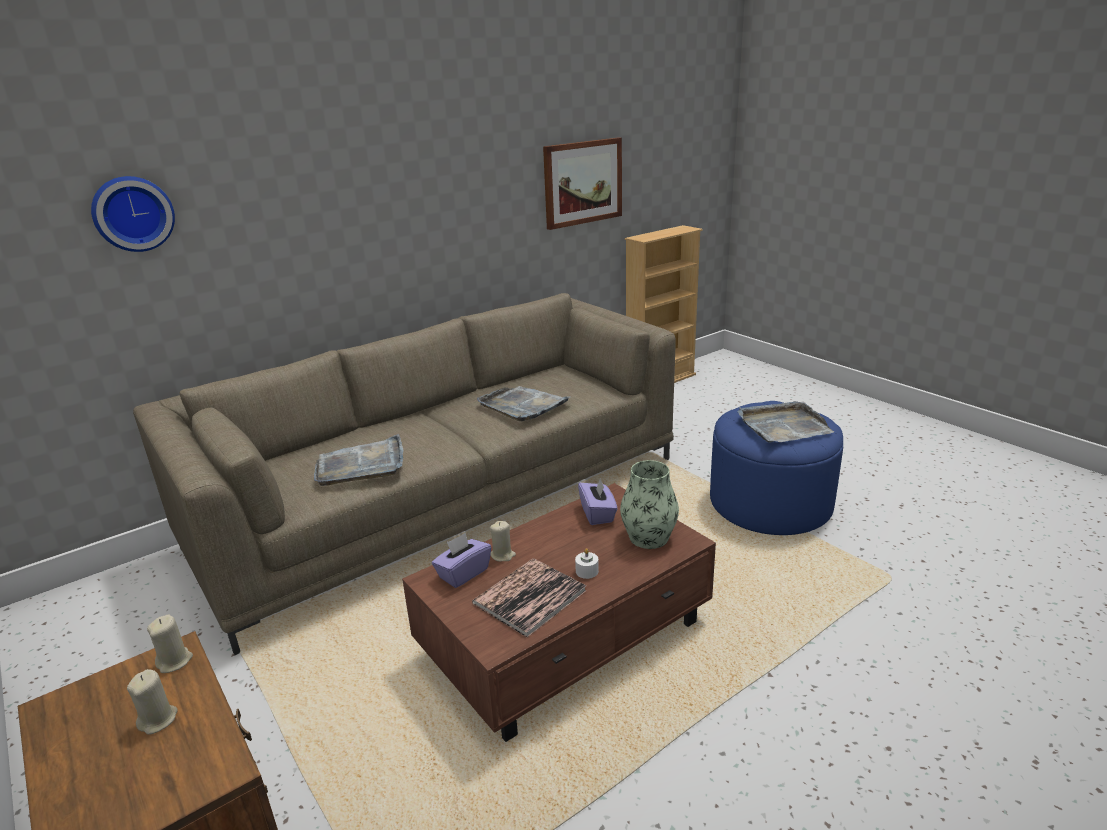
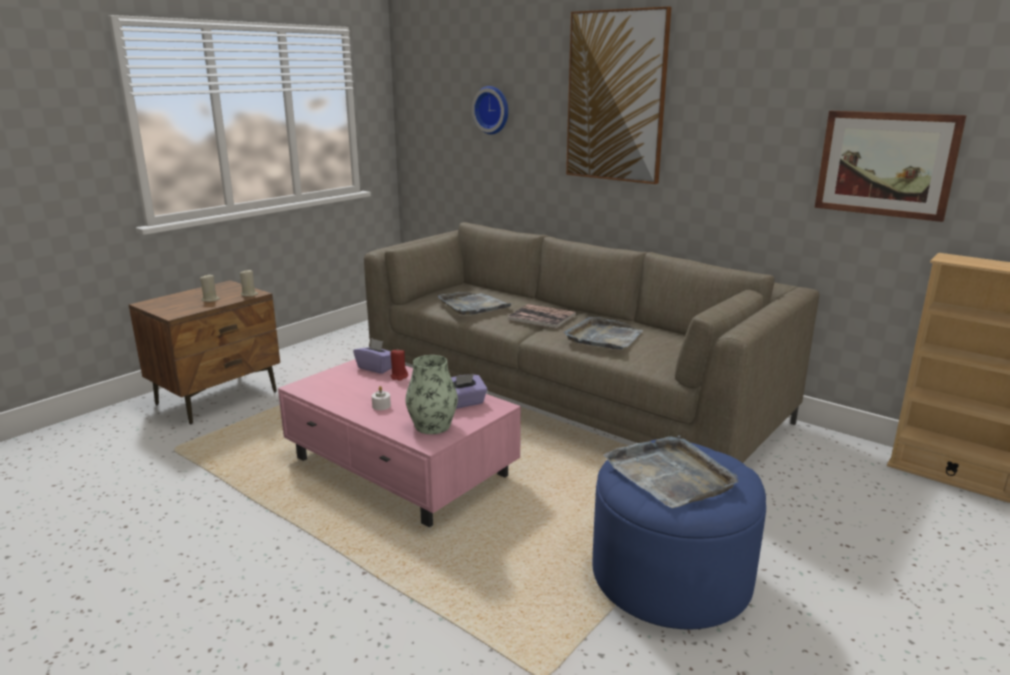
camera: 75 degrees right, 5 degrees down
(341, 163) = (616, 97): none -> picture
(502, 555) = (399, 376): beige candle -> red candle
(530, 597) = (349, 390): book -> book (542, 317)
(568, 638) = (401, 469): brown coffee table -> pink coffee table

